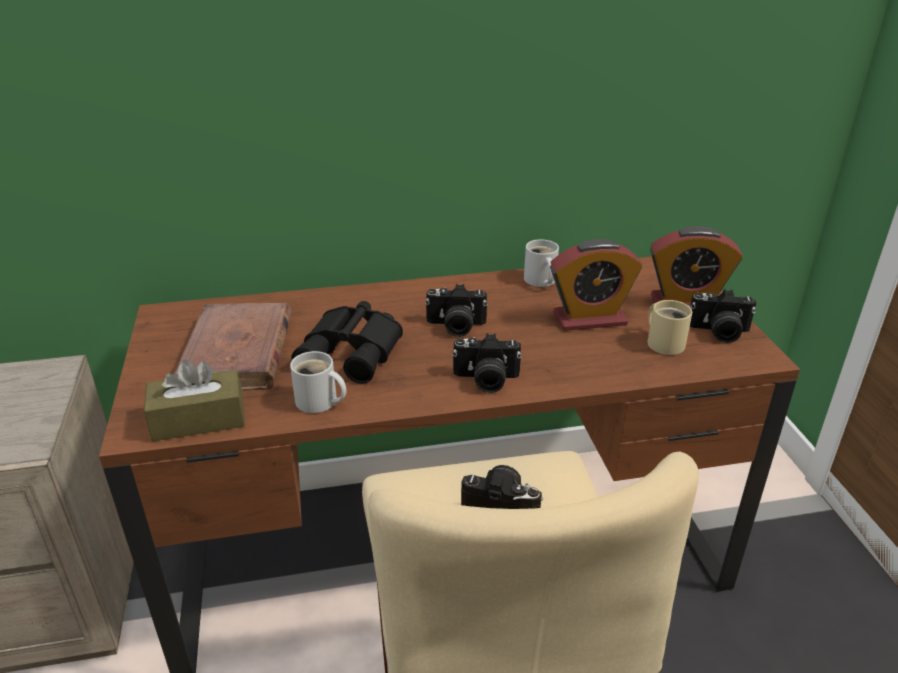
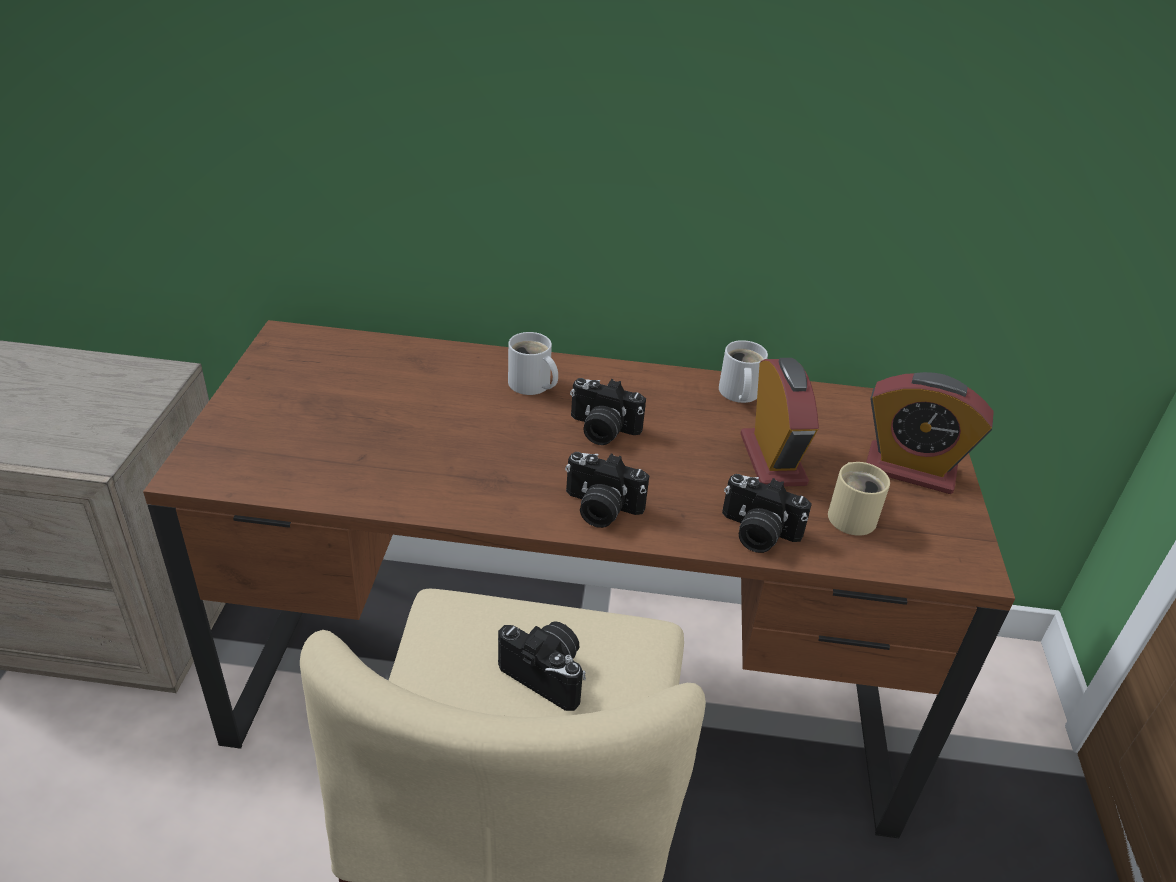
camera: 15 degrees right, 5 degrees up
(199, 419) = (261, 475): brown tissue box -> none
(238, 353) = (341, 405): brown book -> none
(319, 402) = (397, 488): white mug -> white mug (531, 385)
(354, 352) = (467, 434): black binoculars -> none
(589, 319) = (772, 459): alarm clock -> alarm clock turned 105 degrees counterclockwise
(719, 332) = (933, 519): camera -> camera (757, 533)

